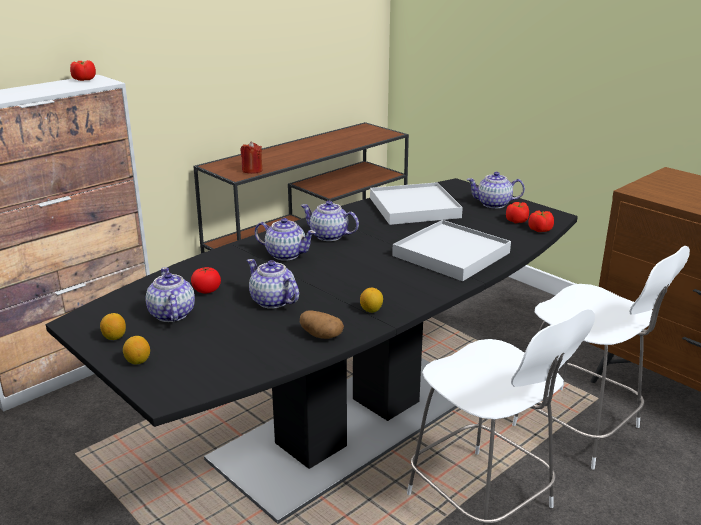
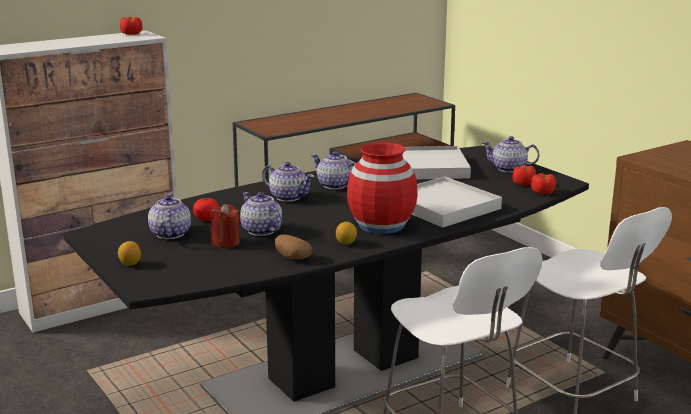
camera: 10 degrees right, 5 degrees down
(114, 337) = (117, 246): lemon -> none
(252, 170) = (286, 128): red candle -> red candle (225, 242)
(399, 283) = (382, 225): none -> red vase

